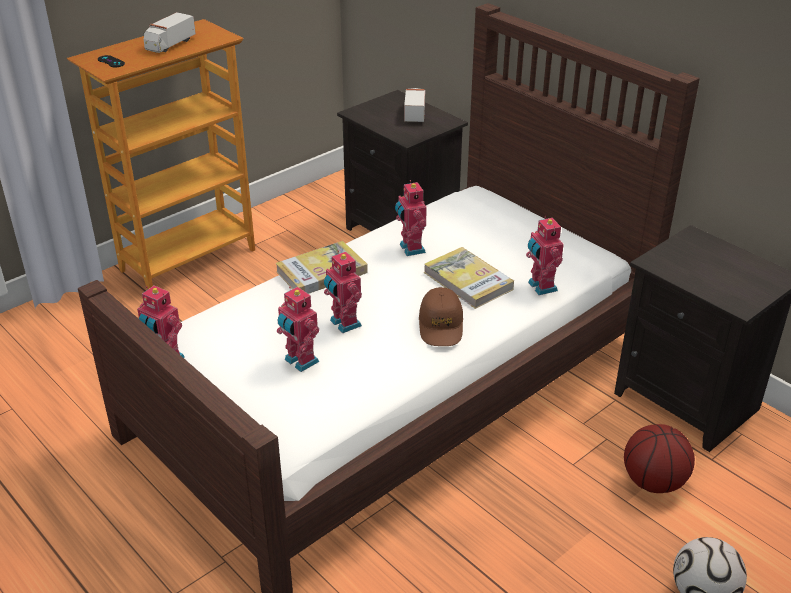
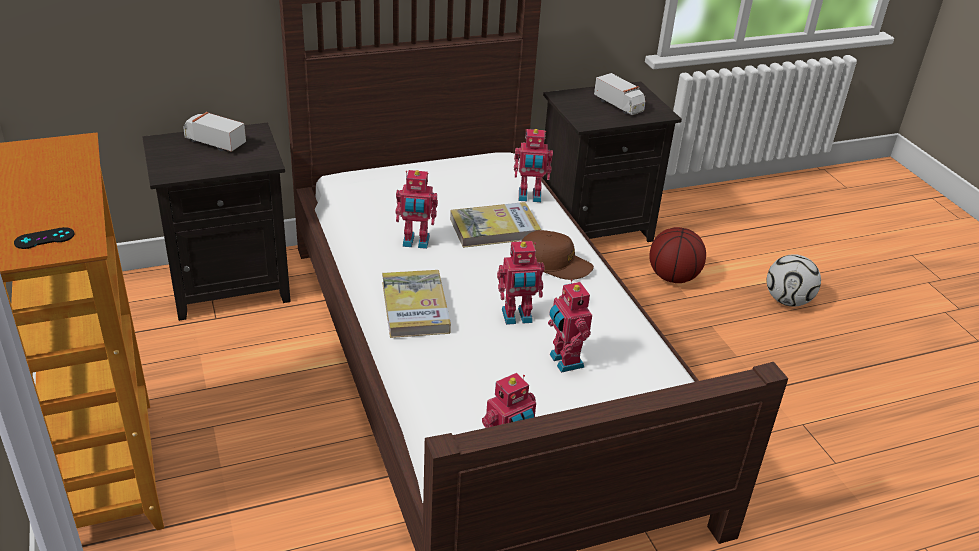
camera: 70 degrees left, 0 degrees up
(170, 44) = (46, 184): toy truck -> toy truck (619, 105)
(300, 361) = (564, 361): toy robot -> toy robot turned 90 degrees clockwise

